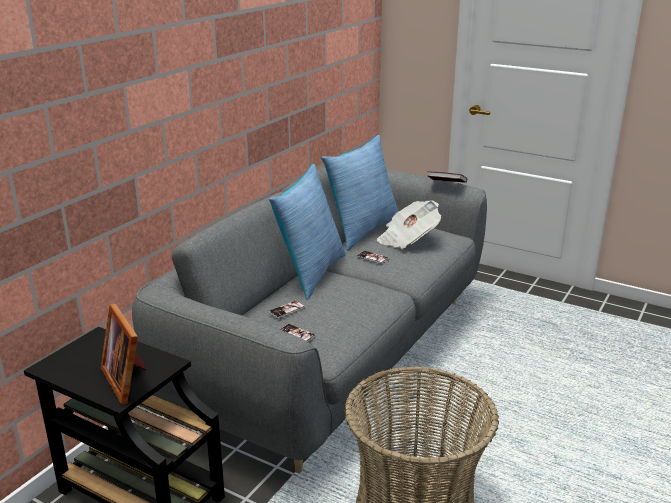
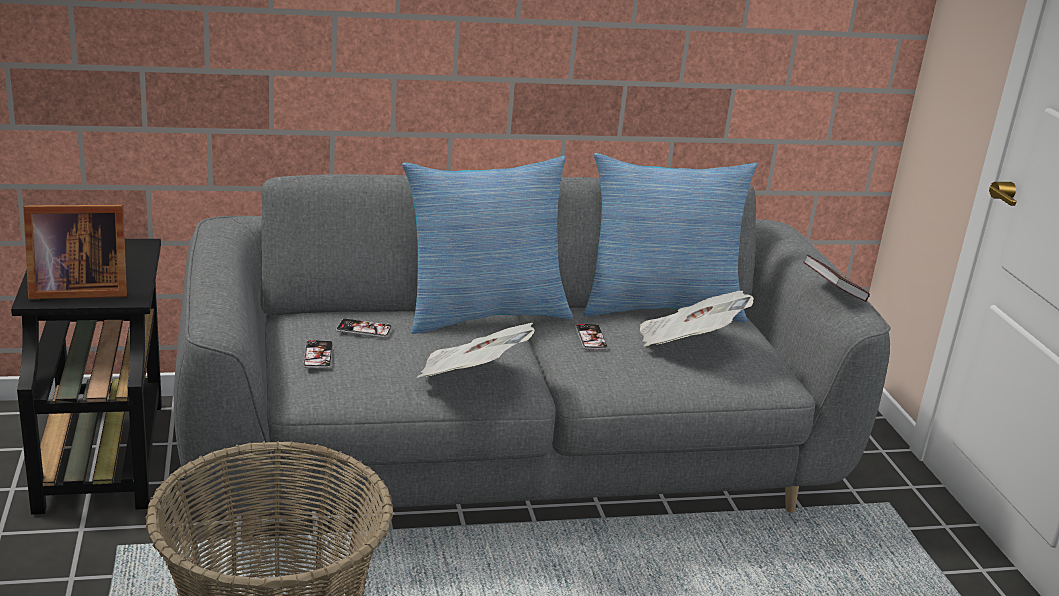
camera: 45 degrees right, 0 degrees up
(128, 379) = (75, 289): picture frame -> picture frame turned 120 degrees counterclockwise
(375, 301) = (471, 377): none -> newspaper

